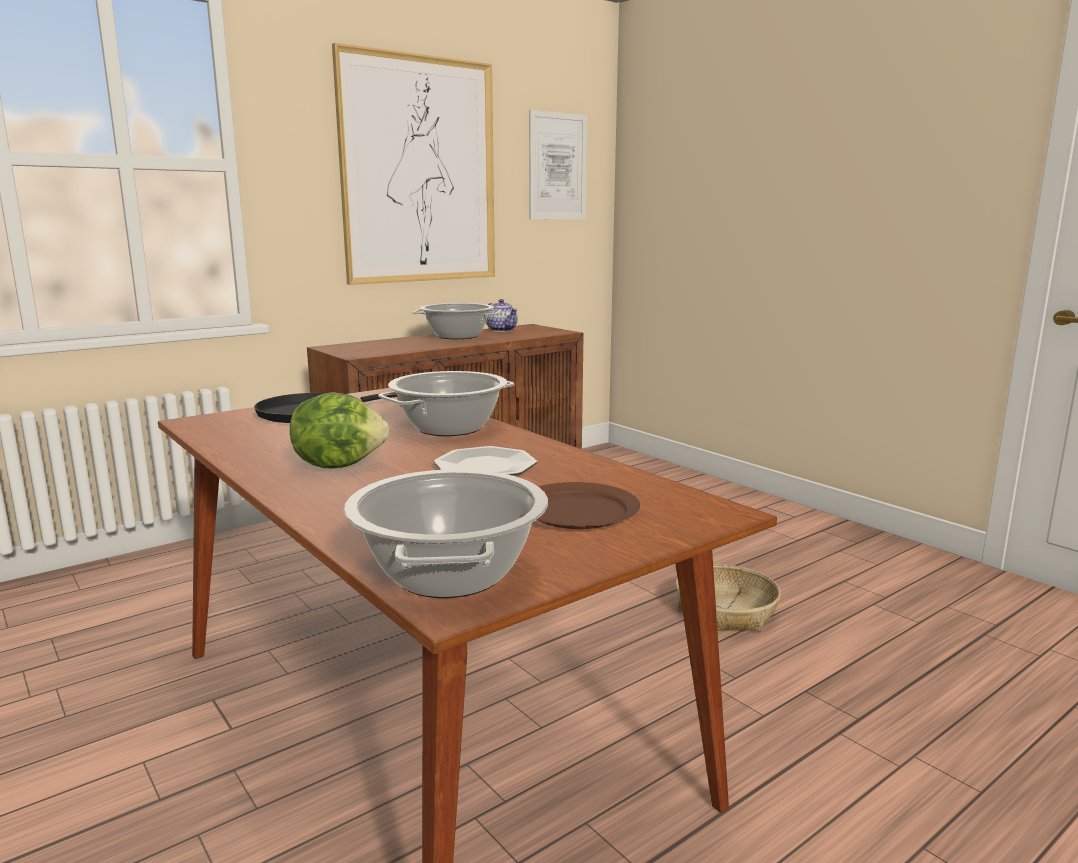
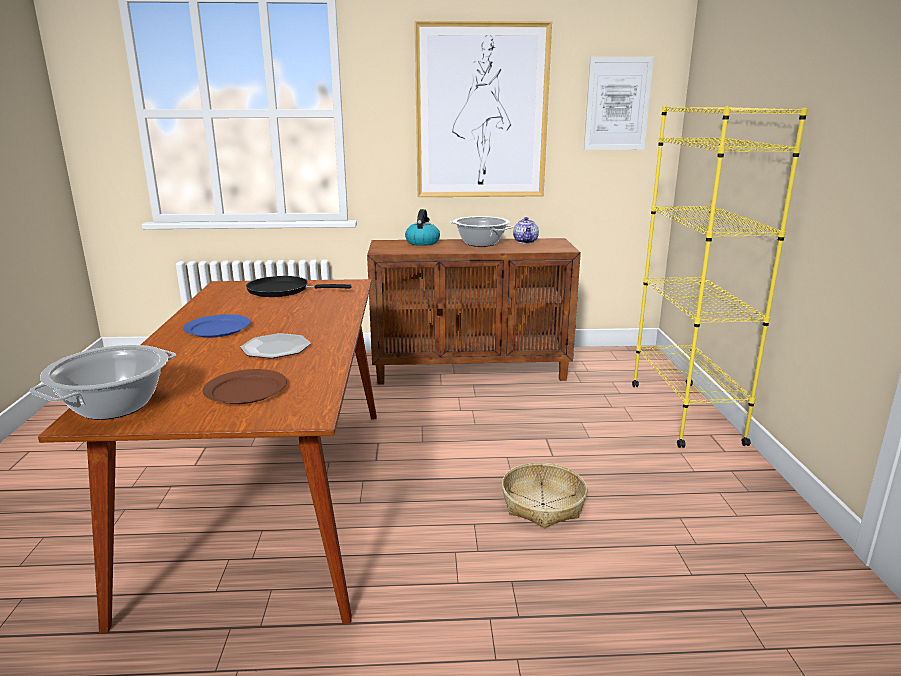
camera: 35 degrees right, 5 degrees up
(339, 464) = (218, 328): lettuce -> blue plate
(384, 342) = (422, 242): none -> kettle
(449, 428) = (322, 317): cooking pot -> none
(718, 494) = (684, 412): none -> yellow bookcase

